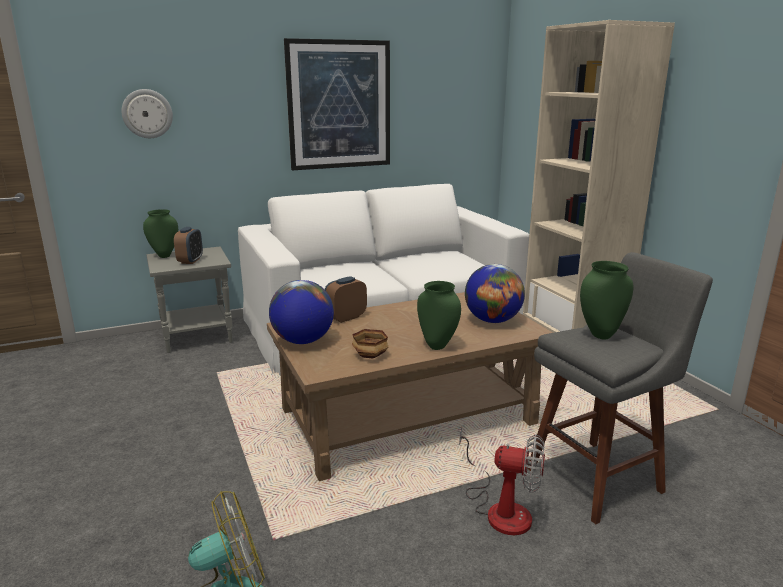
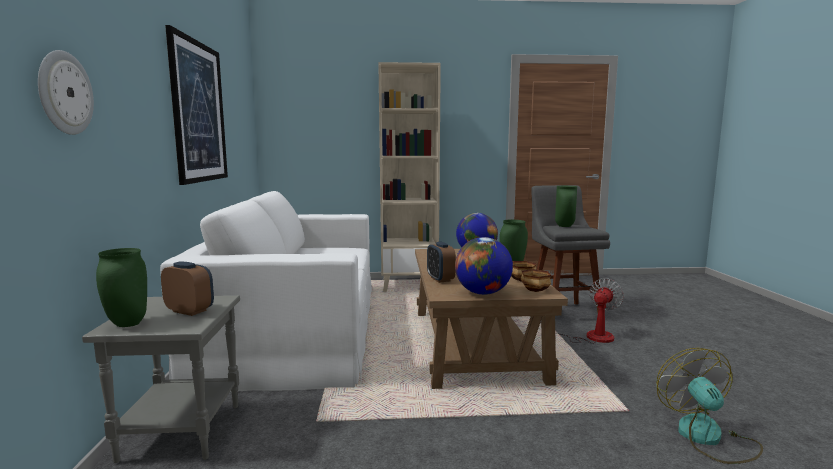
camera: 70 degrees left, 10 degrees down
(328, 365) = (534, 290): none -> bowl

